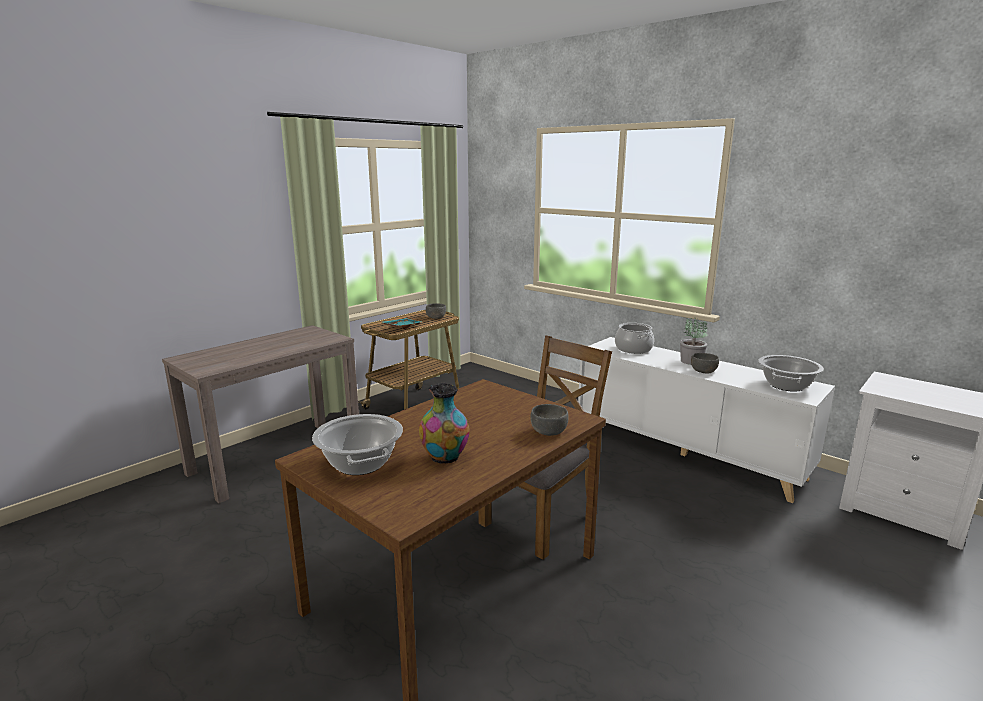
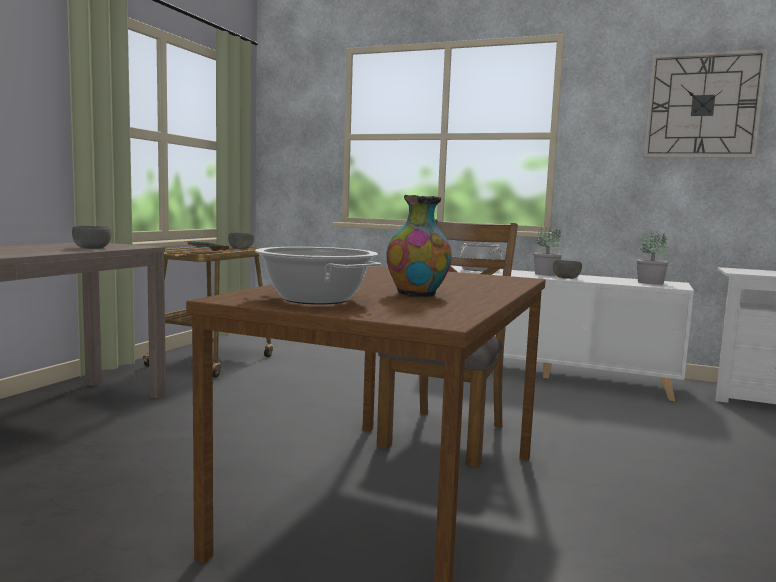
camera: 20 degrees left, 10 degrees down
(549, 431) = (503, 283): grey bowl -> grey bowl (92, 248)
(786, 386) = (651, 283): cooking pot -> potted plant
(875, 200) = (702, 105): none -> wall clock

